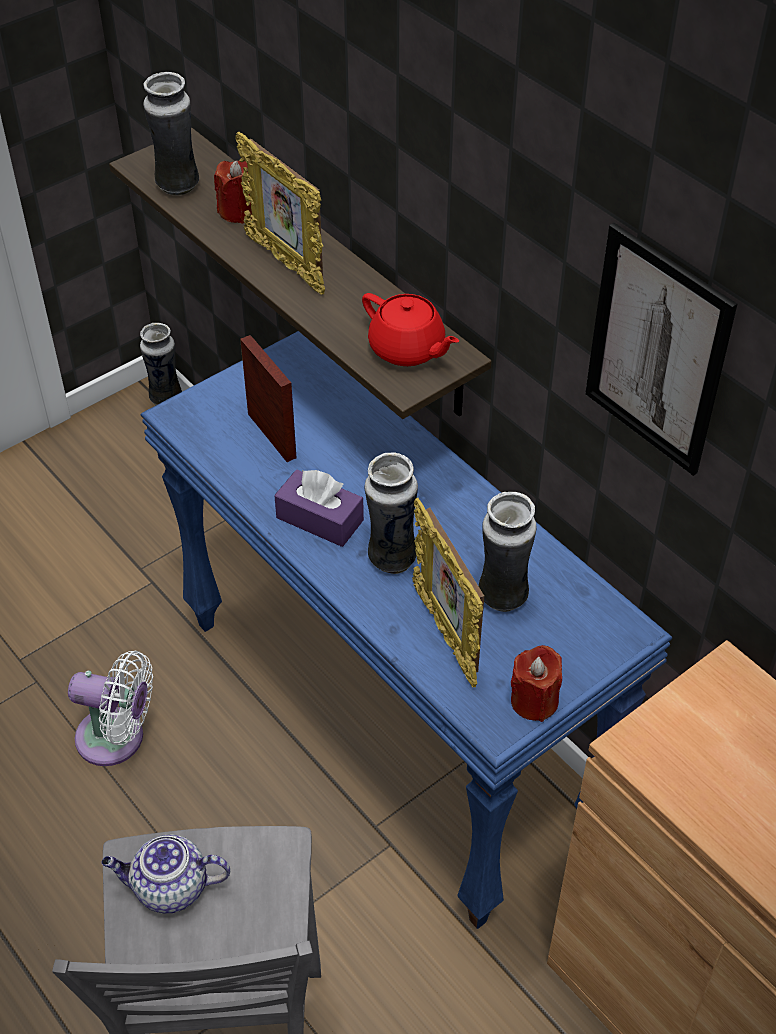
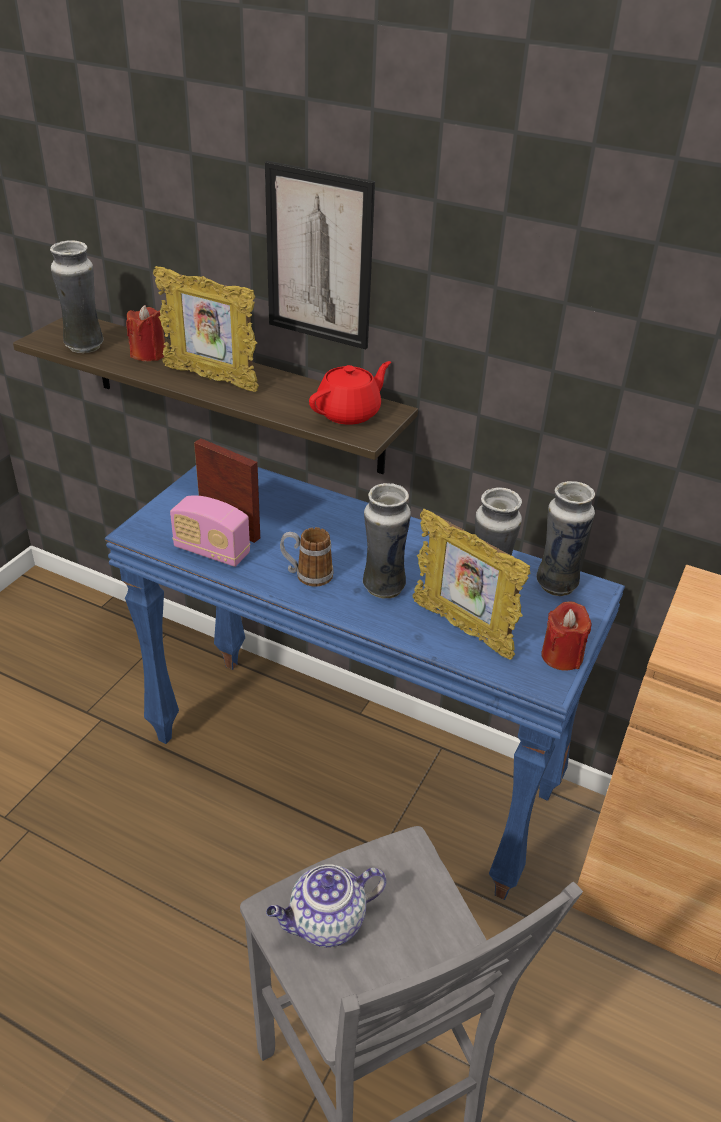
camera: 25 degrees left, 10 degrees down
(117, 739) = (126, 854): white fan -> none
(166, 398) = (51, 581): vase -> vase (555, 584)
(237, 461) = (212, 551): none -> radio
(319, 519) = (307, 575): purple tissue box -> mug
(407, 349) = (349, 413): red teapot -> red teapot turned 60 degrees counterclockwise
(657, 351) = (602, 329): picture -> picture (319, 257)

